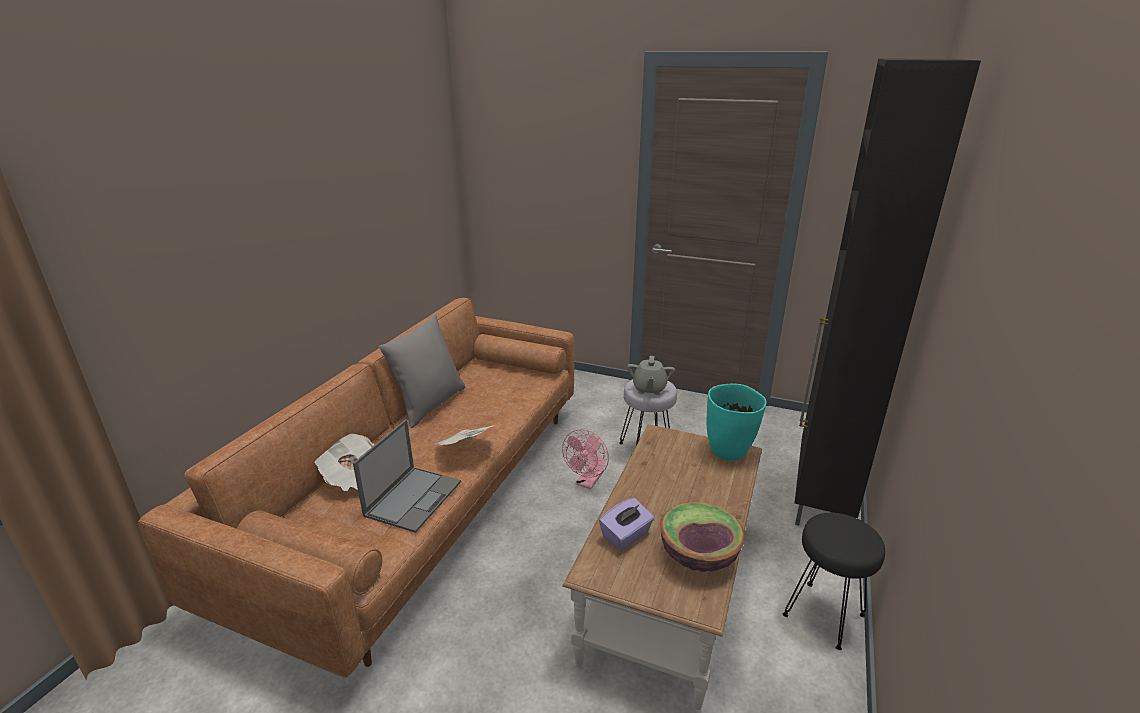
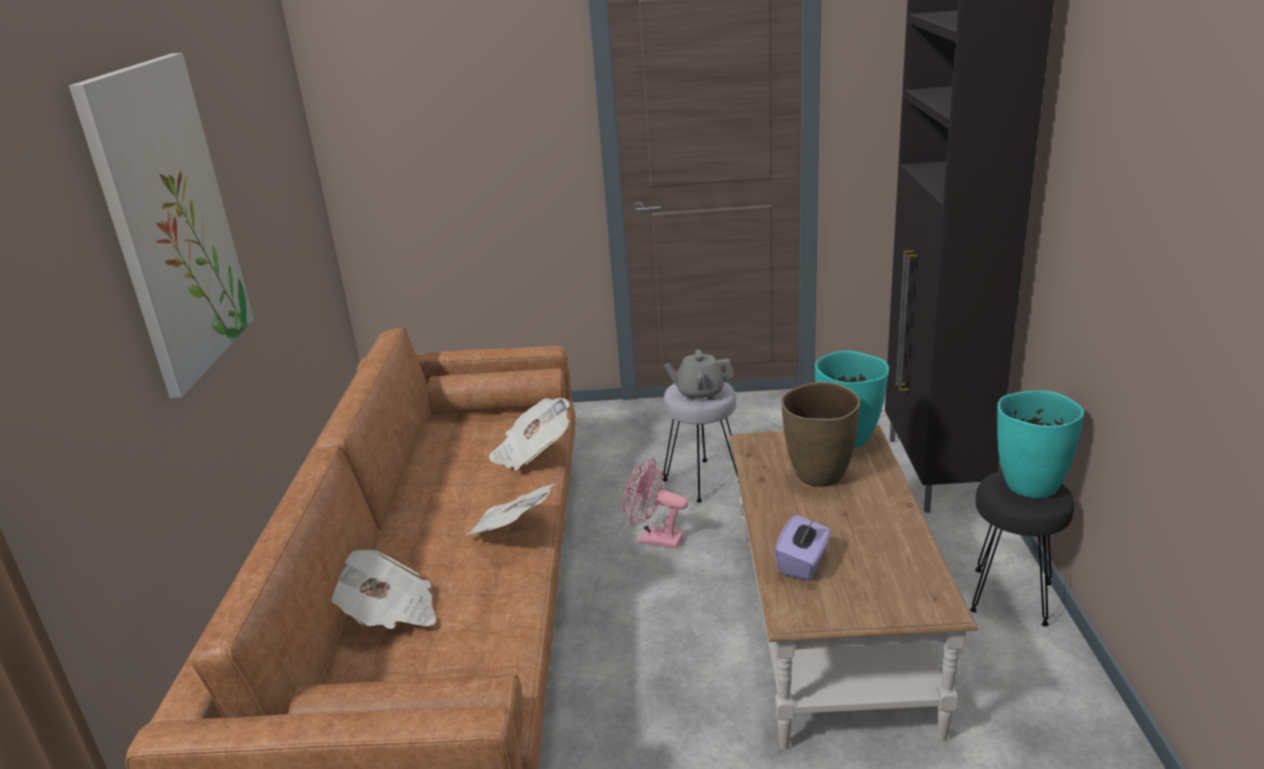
camera: 20 degrees left, 0 degrees up
(304, 202) = (170, 221): none -> picture
(414, 497) = (490, 609): laptop -> none
(429, 404) = (410, 491): grey pillow -> none
(515, 400) = (532, 453): none -> newspaper
(587, 482) = (654, 539): pink fan -> pink fan turned 105 degrees clockwise
(649, 389) = (700, 393): grey teapot -> grey teapot turned 105 degrees clockwise
(686, 473) = (819, 476): none -> brown vase
(698, 556) = (897, 558): bowl -> none
(850, 532) = (1029, 486): none -> turquoise vase

